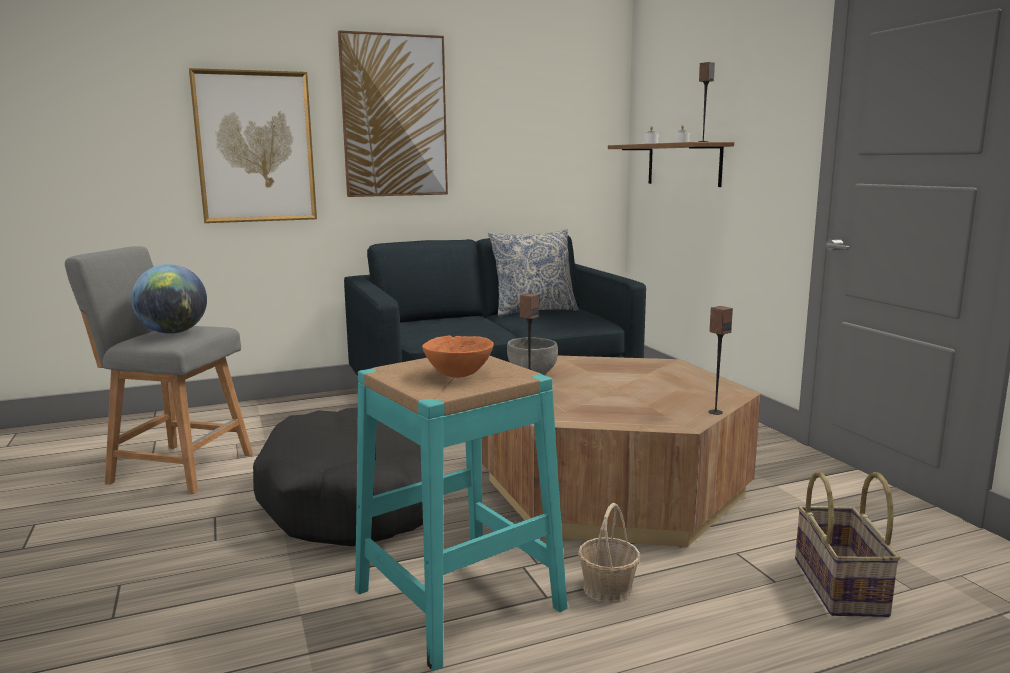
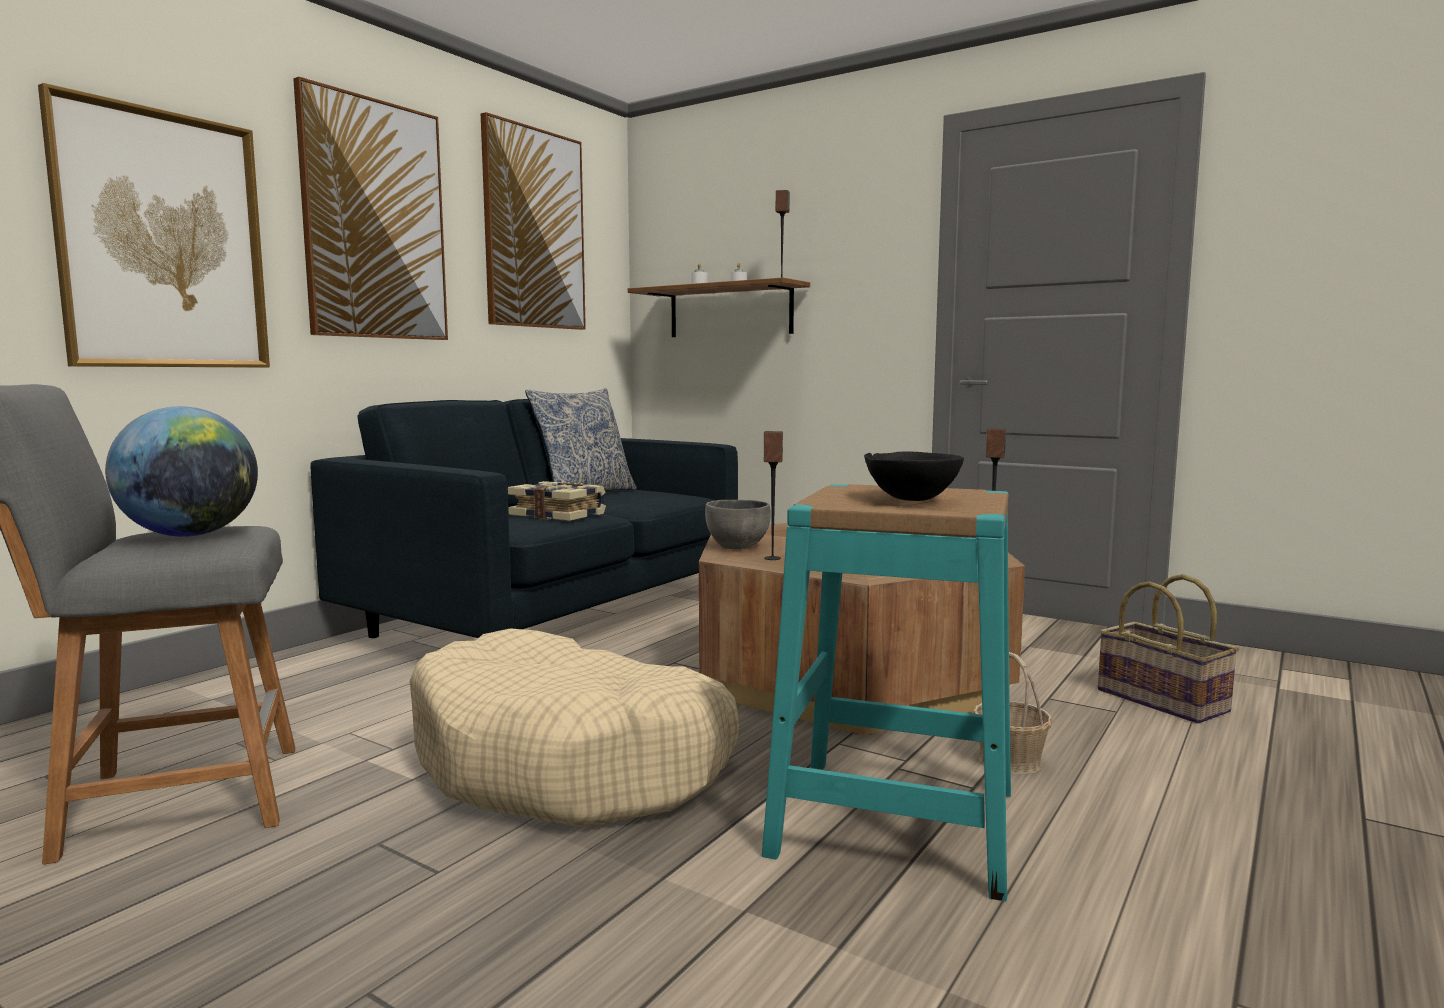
camera: 35 degrees left, 5 degrees down
(352, 501) = (571, 763): black dog bed -> beige dog bed
(459, 375) = (913, 500): orange bowl -> black bowl
(472, 329) = (559, 515): none -> book
(530, 105) = (534, 229): none -> picture

